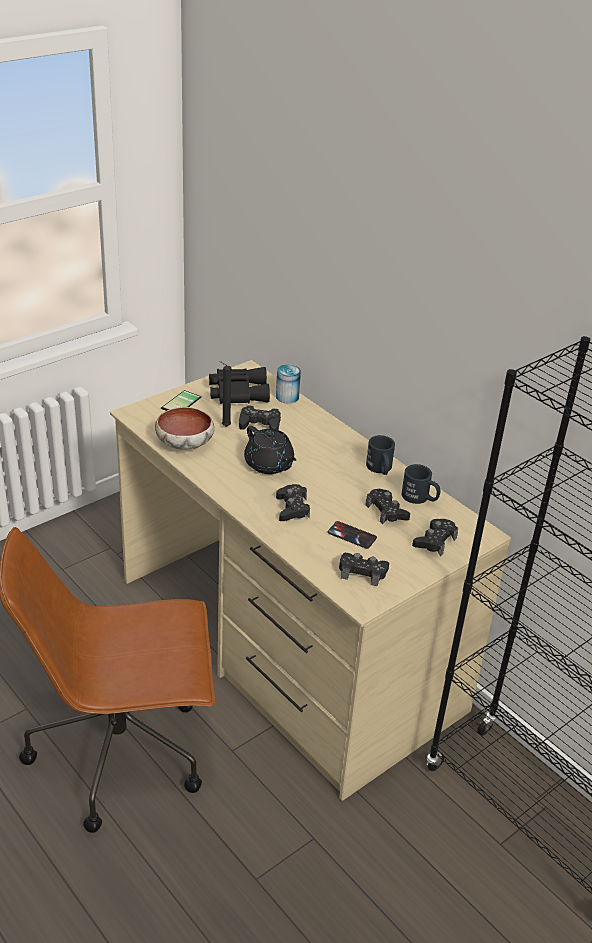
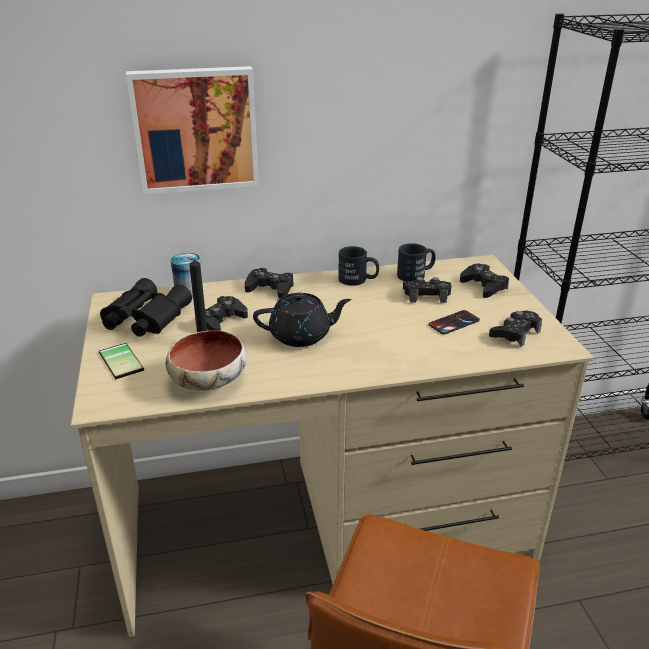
camera: 60 degrees left, 5 degrees down
(292, 508) = (389, 343): black game controller -> black game controller (270, 288)
(327, 281) = (195, 129): none -> picture

